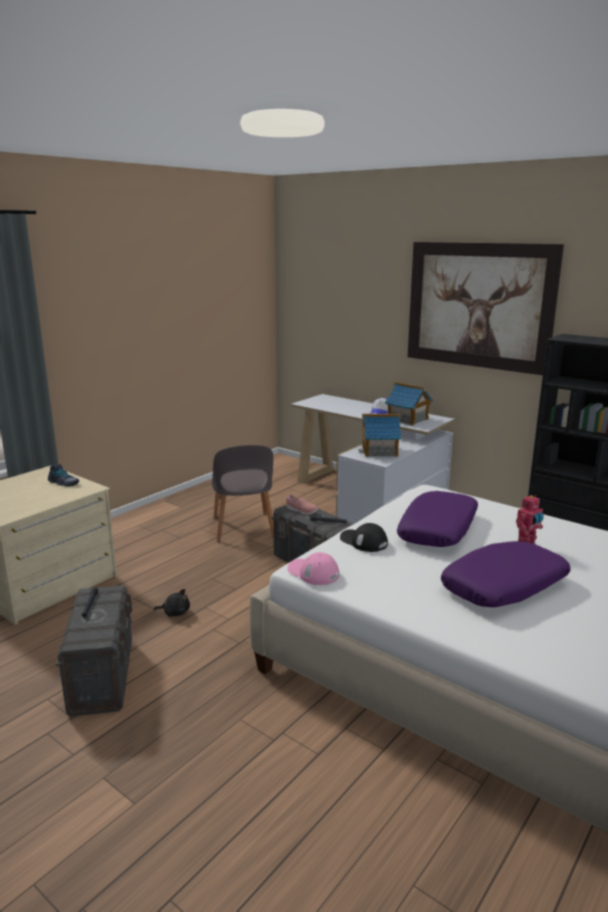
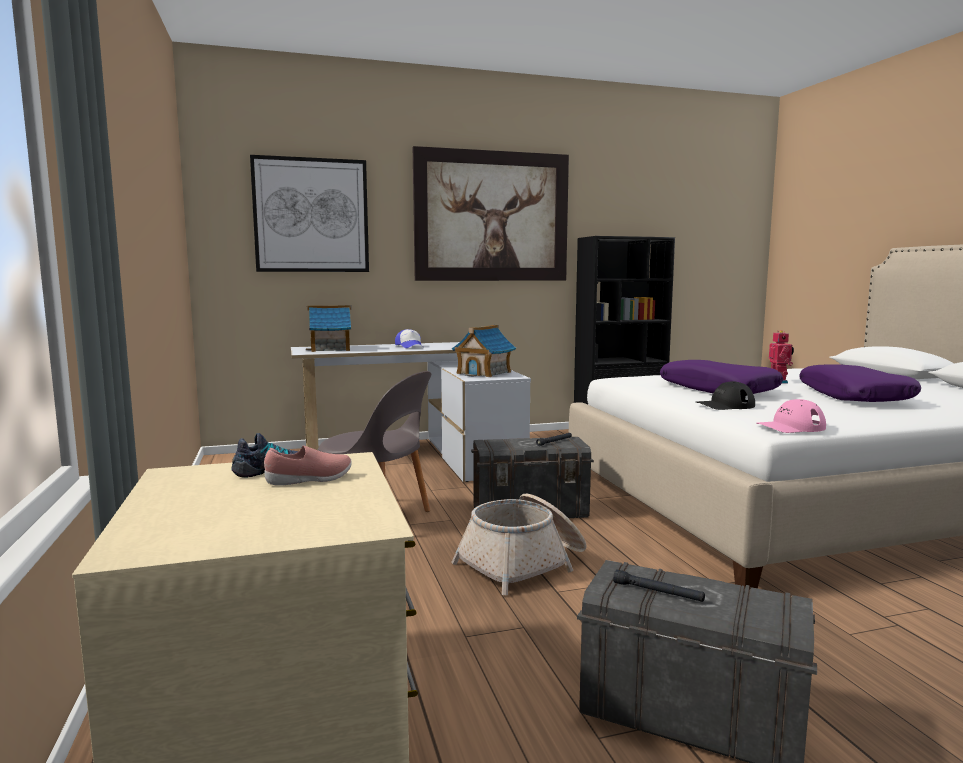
camera: 55 degrees left, 10 degrees down
(175, 612) = (549, 614): black plush toy -> none
(231, 587) = (524, 564): none -> basket
(301, 511) = (507, 444): pink shoe -> pink shoe (310, 480)
(342, 298) = (311, 215): none -> picture
(408, 419) = (452, 346): toy house -> toy house (331, 349)

